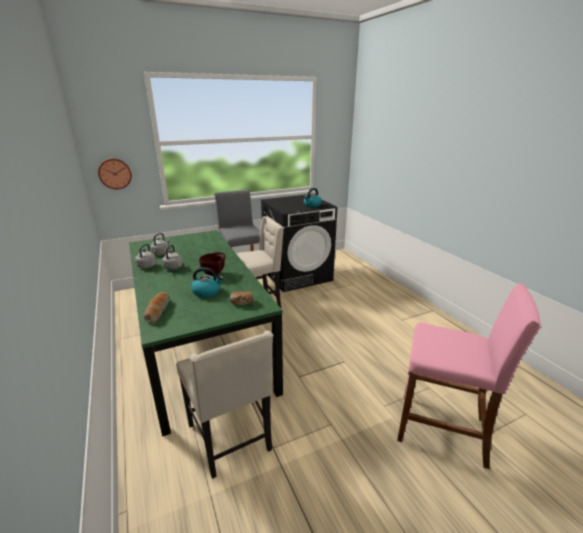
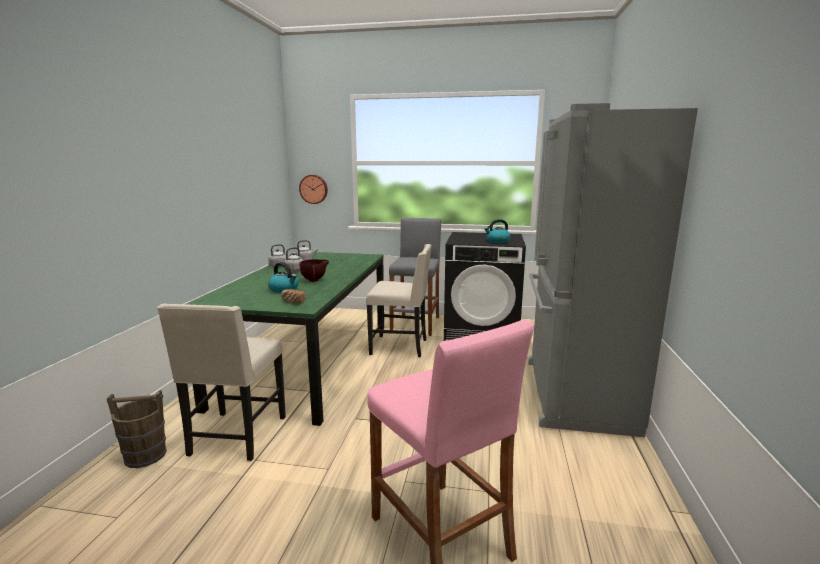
camera: 35 degrees right, 10 degrees down
(157, 311) = (228, 292): bread -> none
(171, 502) = (145, 456): none -> brown bucket
(396, 303) = (575, 395): none -> grey fridge

